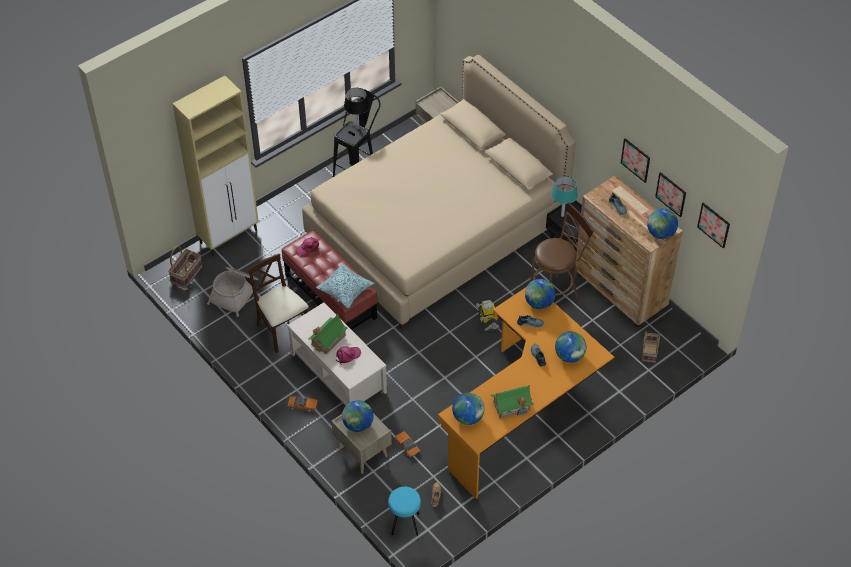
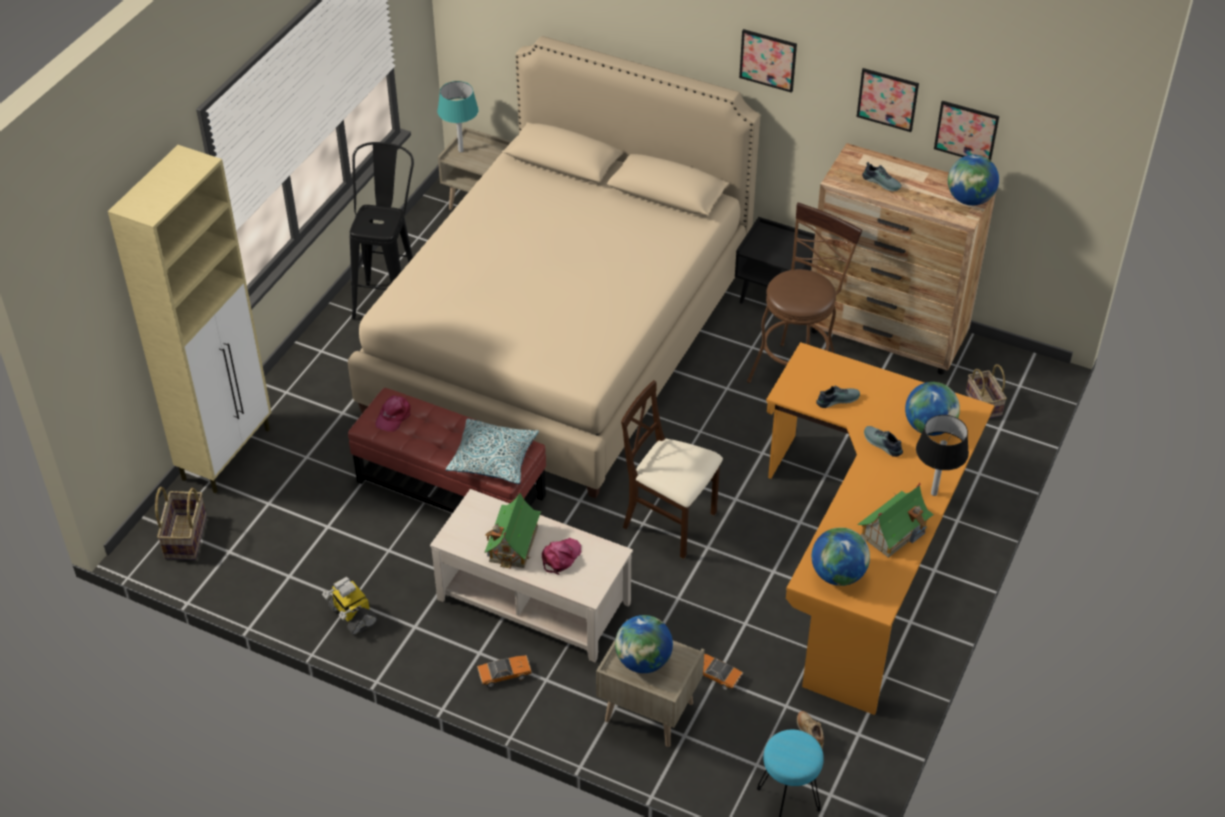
camera: 25 degrees left, 5 degrees down
(235, 293) = (287, 537): basket -> none
(282, 331) = (402, 569): beige chair -> beige chair (670, 522)
(357, 128) = (381, 210): black table lamp -> black table lamp (933, 493)
(488, 320) = (720, 440): toy robot -> toy robot (352, 615)
(539, 303) = (831, 367): globe -> none
(562, 215) = (759, 246): turquoise table lamp -> turquoise table lamp (460, 150)
(713, 225) = (1061, 152): picture -> picture (768, 60)

